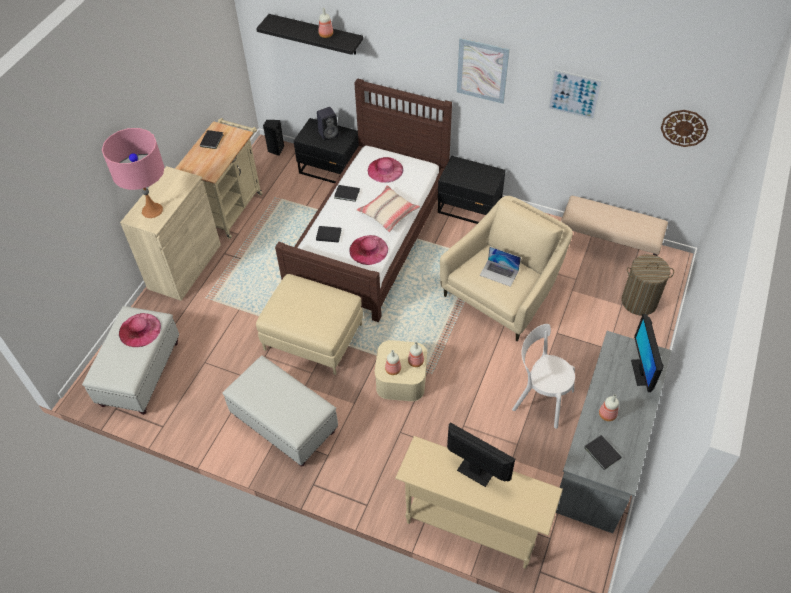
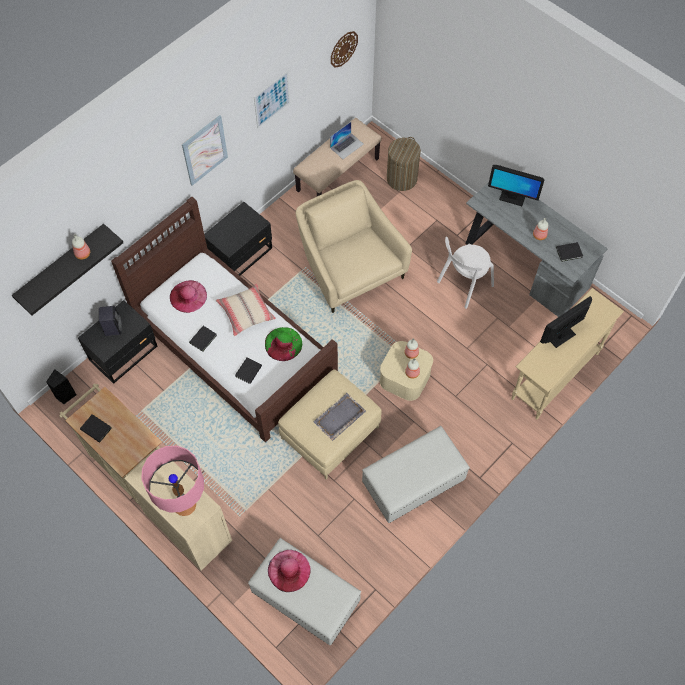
camera: 70 degrees left, 10 degrees up
(306, 315) = (339, 417): none -> grey tray
(368, 250) = (283, 344): pink hat -> green hat
(499, 273) = (358, 254): laptop -> laptop (347, 146)

